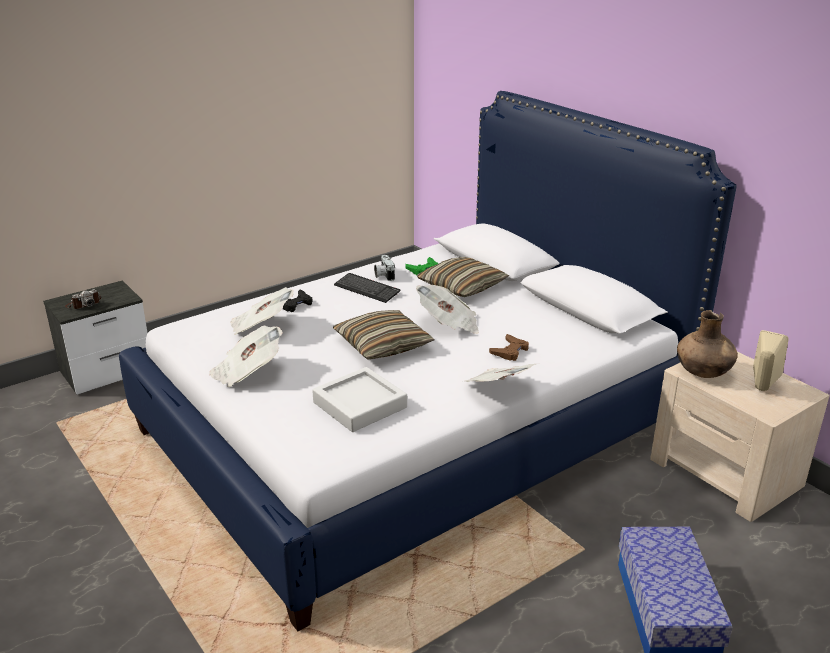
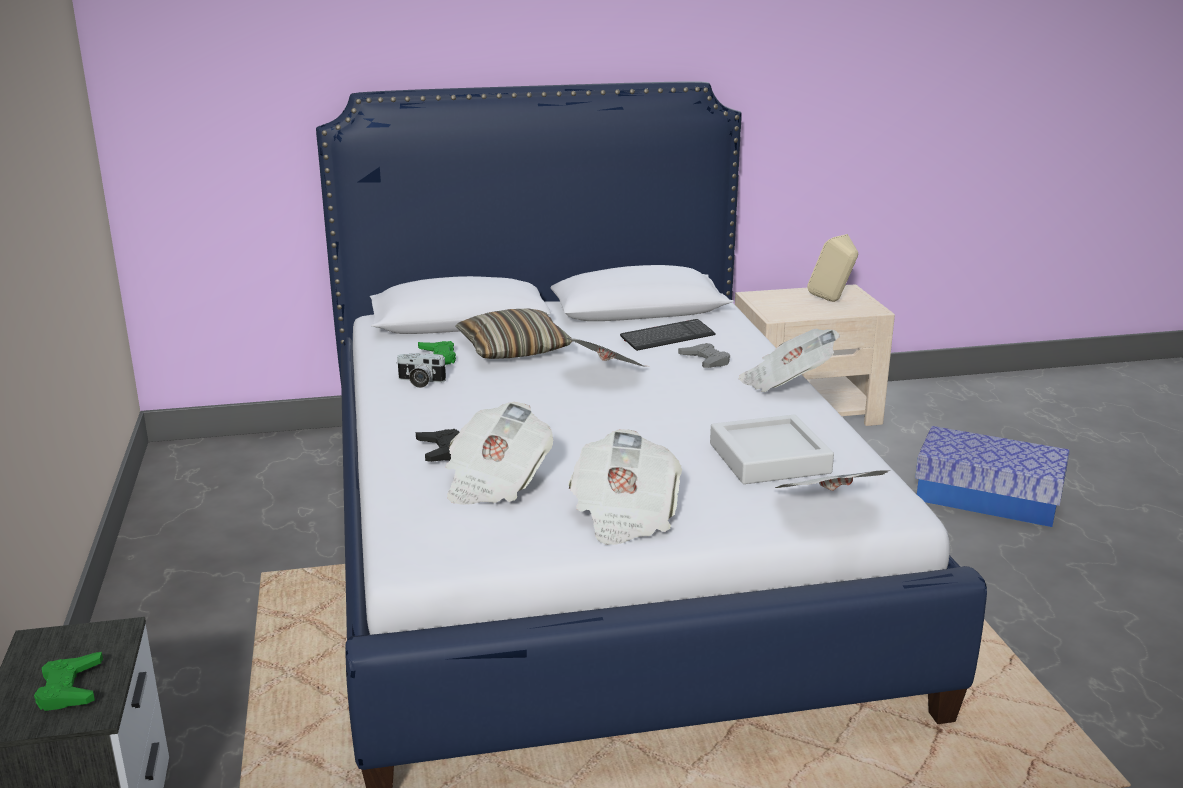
camera: 65 degrees left, 5 degrees down
(84, 304) = (70, 688): camera -> green game controller
(298, 438) = (827, 507): none -> newspaper
(367, 289) = (454, 398): keyboard -> keyboard (667, 337)
(383, 345) = (626, 418): pillow -> none
(510, 351) = (705, 361): brown game controller -> grey game controller
(703, 373) = (786, 312): brown vase -> none

